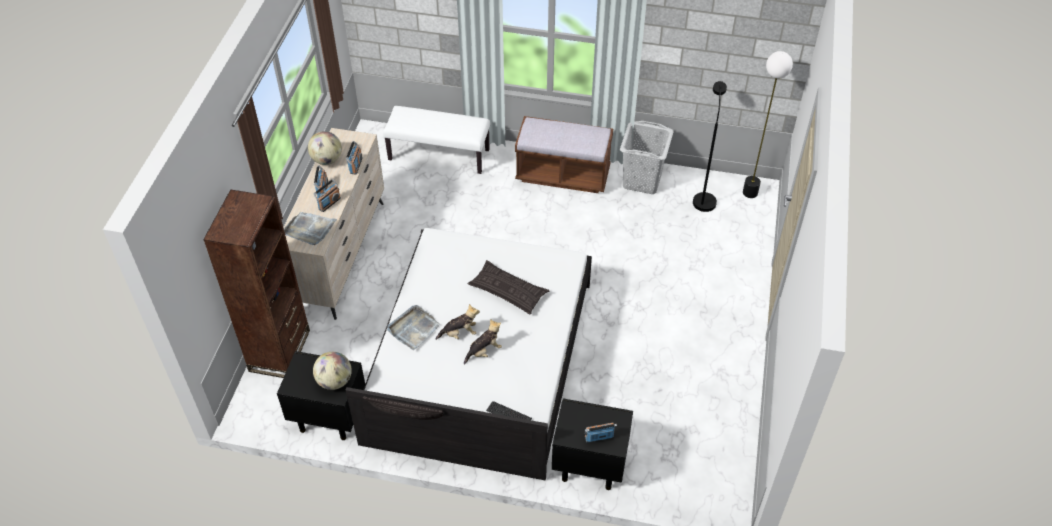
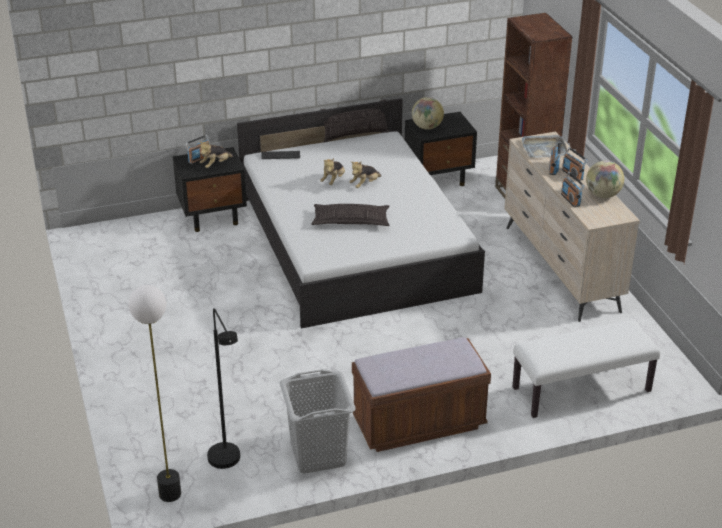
camera: 150 degrees right, 15 degrees down
(413, 329) = (405, 175): grey tray -> none
(587, 419) = (216, 164): none -> plush toy

